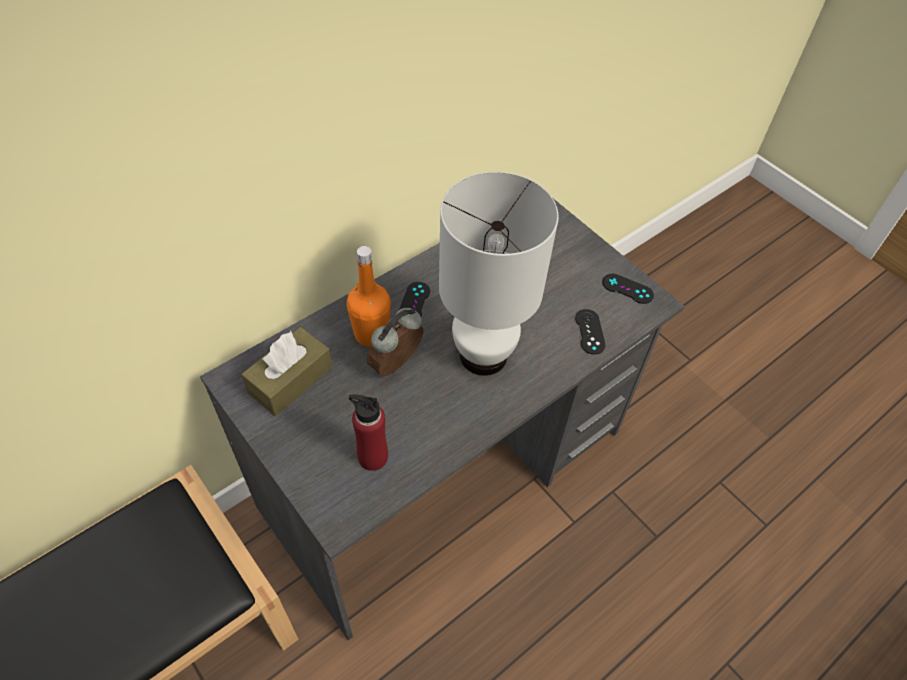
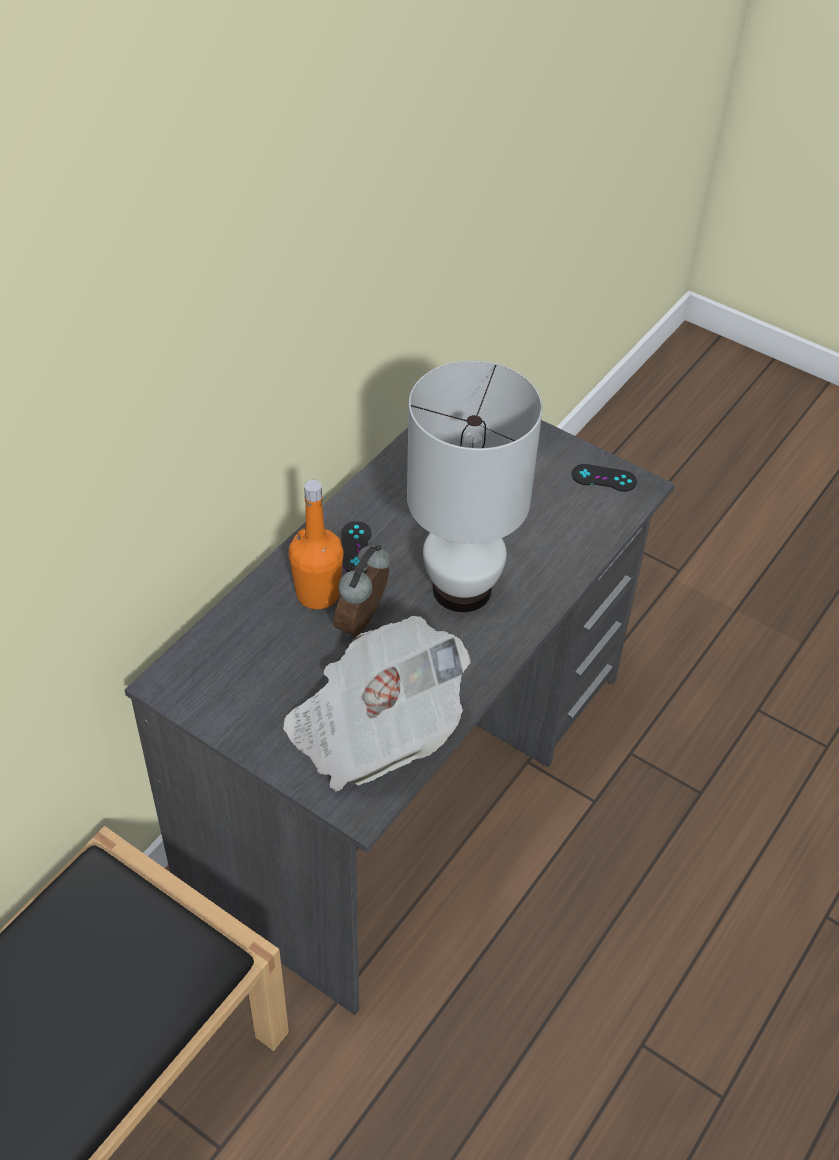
camera: 15 degrees left, 5 degrees down
(290, 380) = (240, 668): brown tissue box -> none
(372, 457) = (374, 730): red bottle -> newspaper
(589, 332) = (576, 536): black game controller -> none

